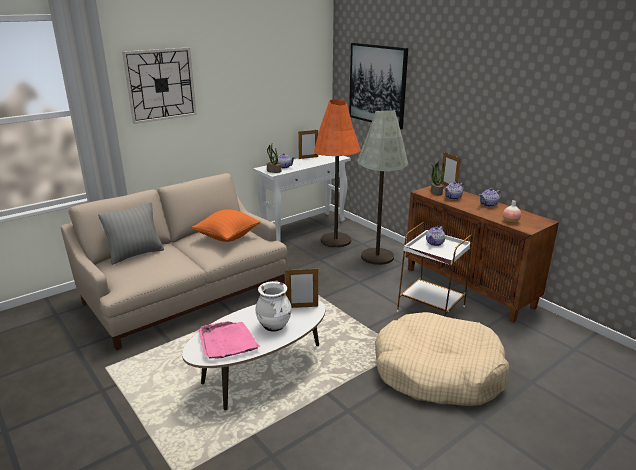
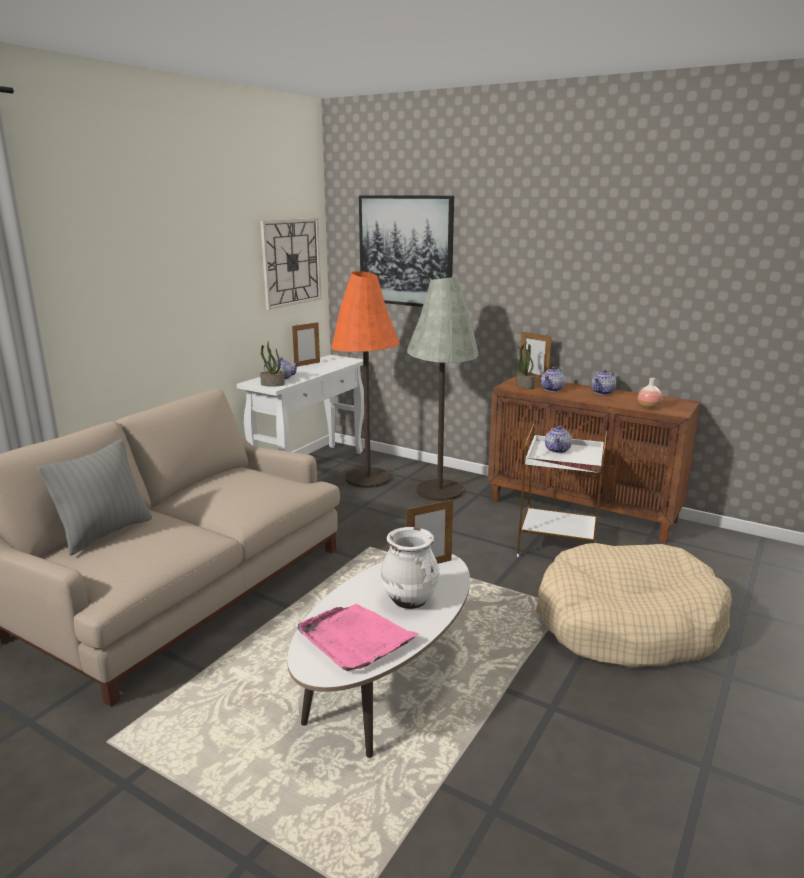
camera: 20 degrees left, 5 degrees down
(161, 85) = (100, 251): wall clock -> wall clock (291, 262)
(227, 237) = (246, 486): orange pillow -> none

